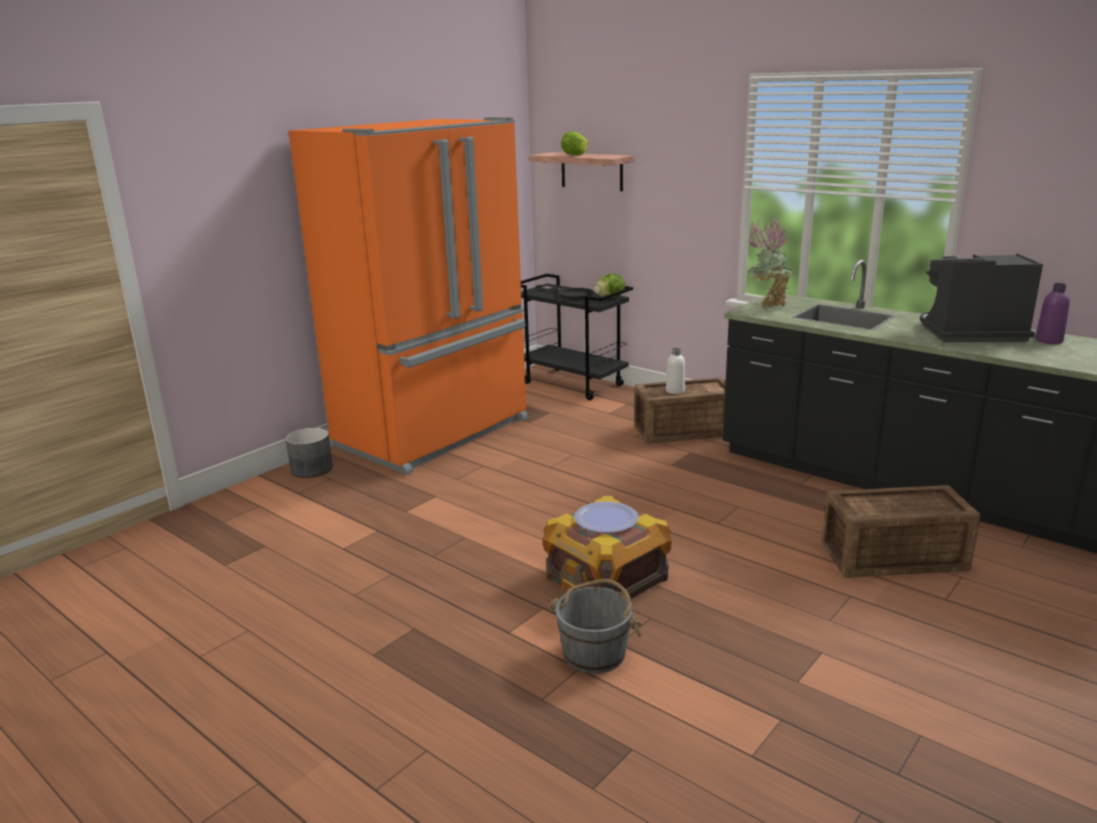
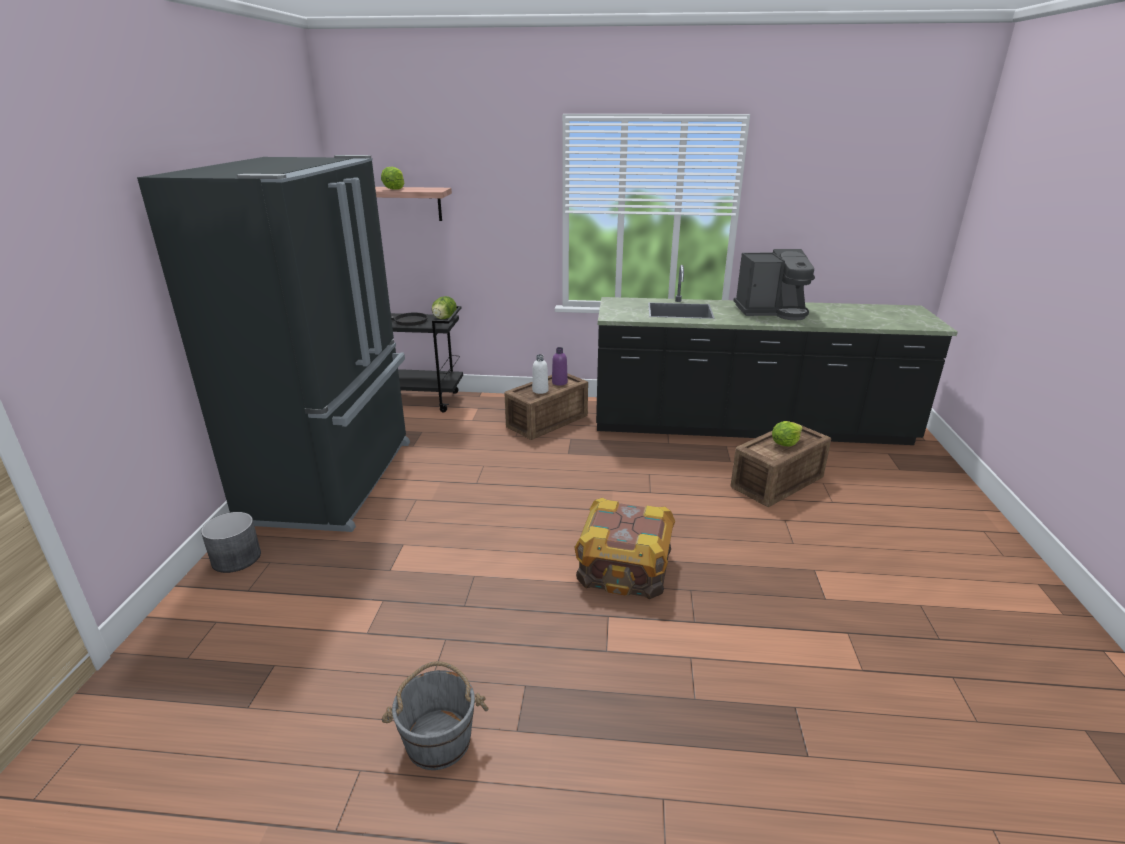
camera: 35 degrees left, 5 degrees up
(436, 433) = (335, 480): orange fridge -> black fridge
(595, 653) = (687, 638): grey bucket -> grey bucket (438, 739)
(606, 519) = (626, 520): plate -> none
(767, 305) = (617, 309): potted plant -> none
(903, 504) = (785, 443): none -> lettuce
(969, 334) = (771, 311): coffee machine -> coffee machine turned 150 degrees counterclockwise
(1048, 341) = (818, 309): purple bottle -> purple bottle (559, 382)

